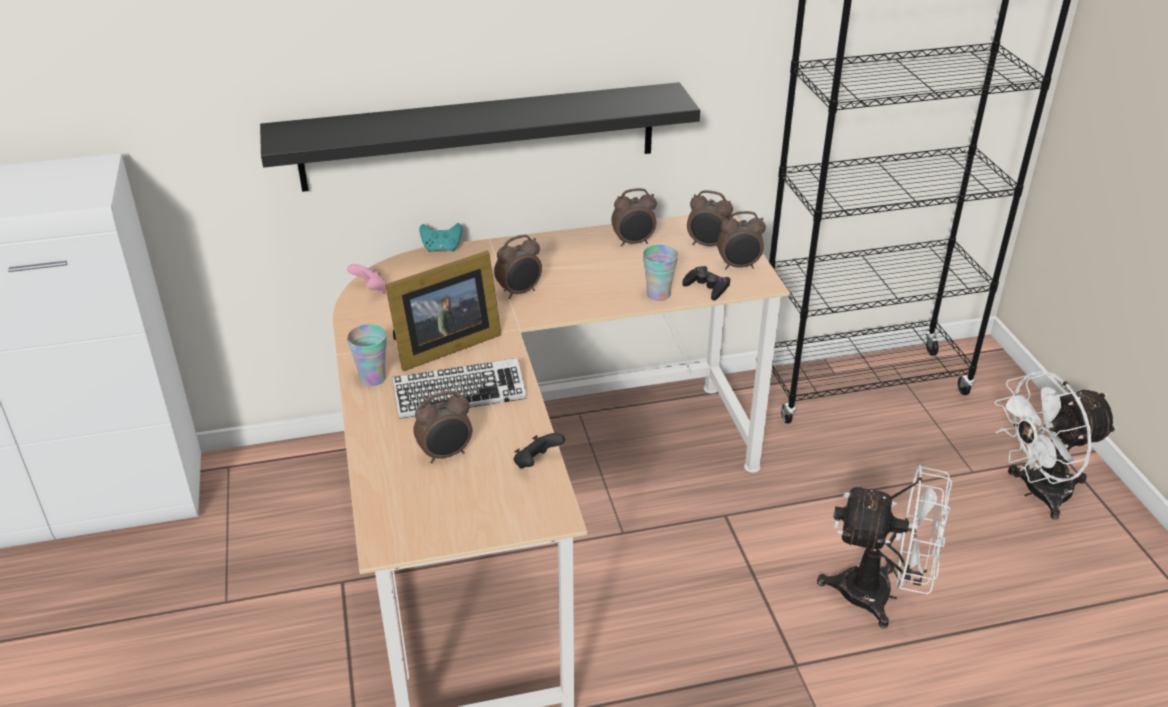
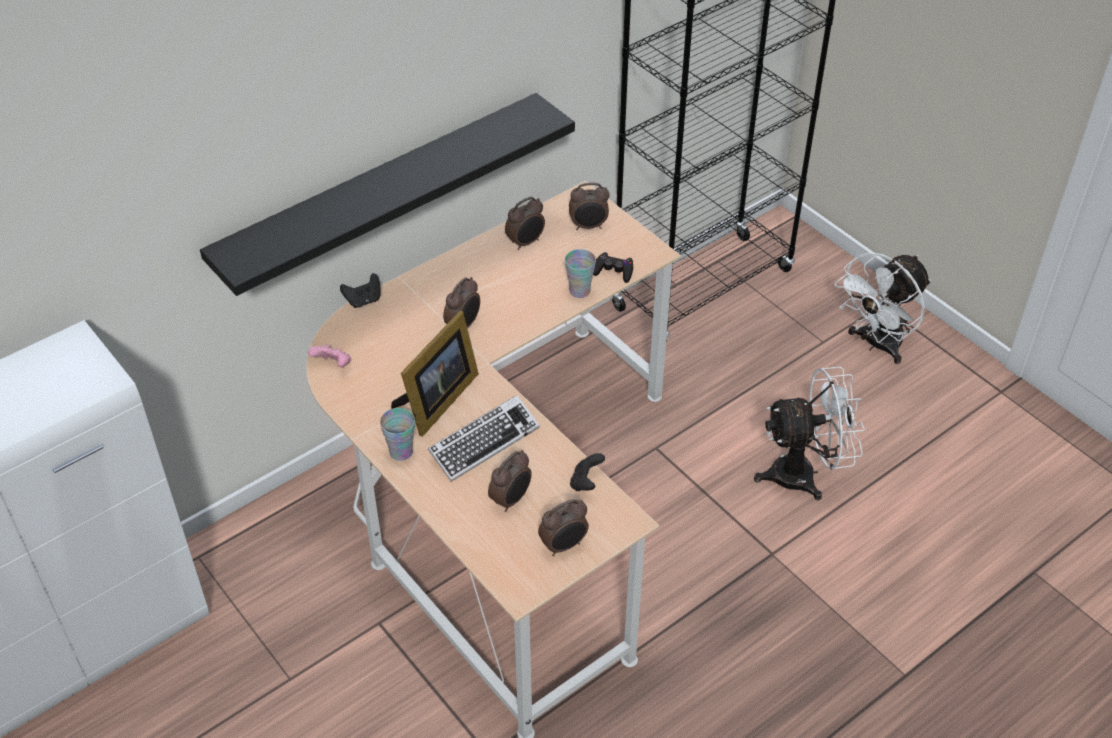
camera: 25 degrees left, 10 degrees up
(442, 248) = (363, 300): turquoise game controller -> black game controller
(739, 266) = (627, 241): alarm clock -> alarm clock (564, 546)

